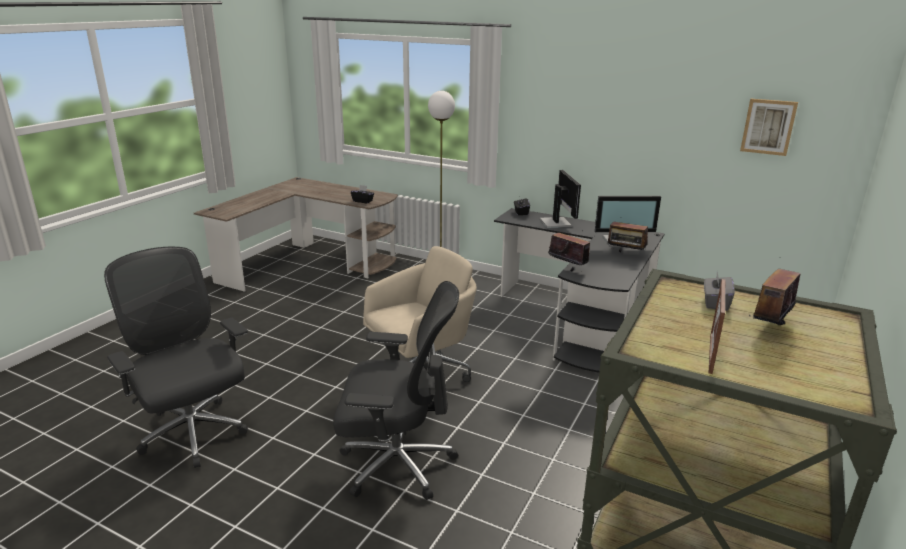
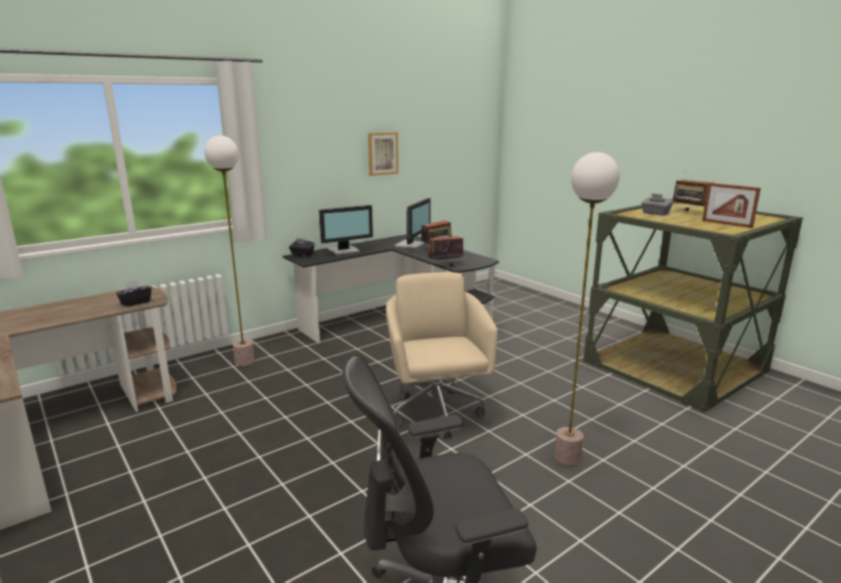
camera: 65 degrees left, 5 degrees down
(395, 466) = (567, 458): office chair -> floor lamp
(556, 222) = (345, 251): monitor -> monitor turned 135 degrees clockwise
(768, 126) = (453, 135): picture -> picture (382, 153)

